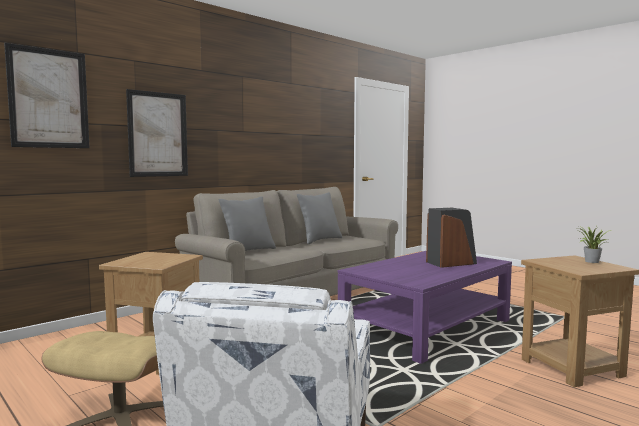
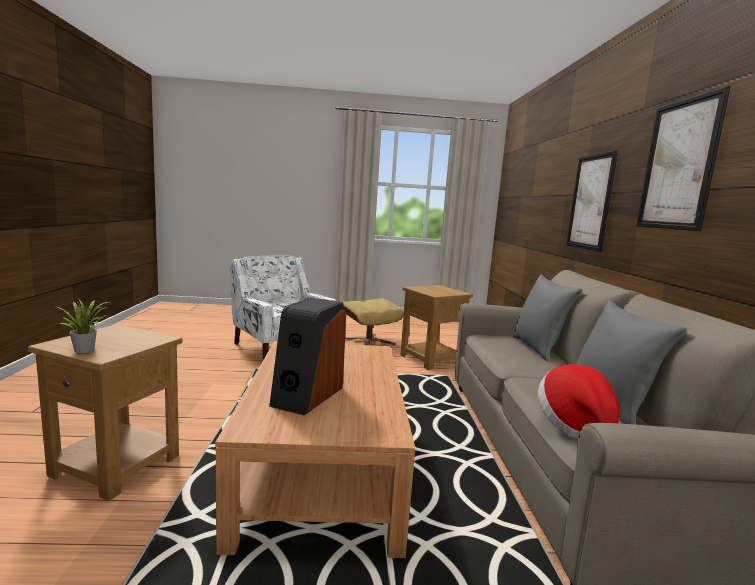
camera: 130 degrees right, 5 degrees up
(49, 98) = (548, 177): picture -> picture (678, 165)
(356, 241) = (575, 426): none -> hat
(427, 327) = (323, 468): purple coffee table -> brown coffee table

